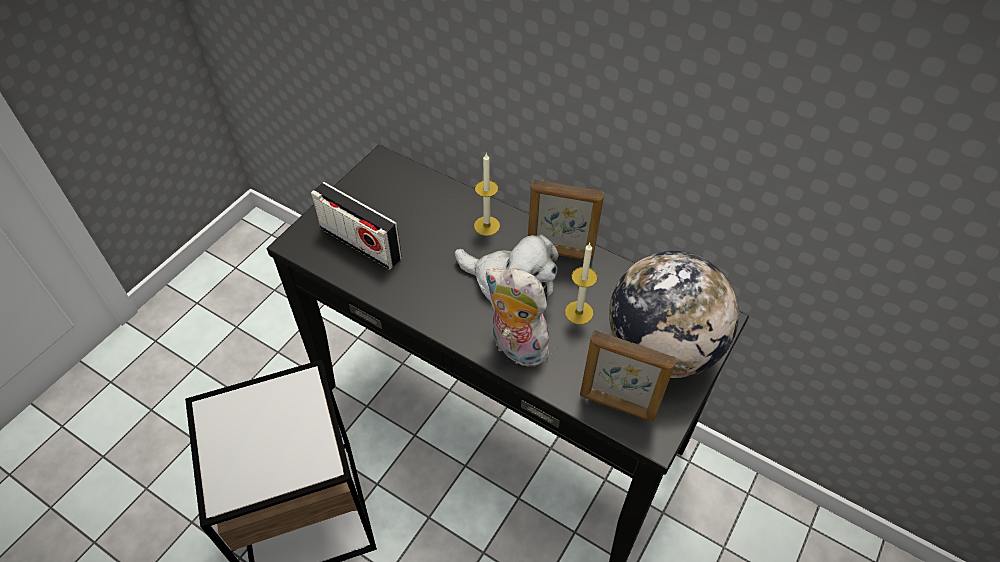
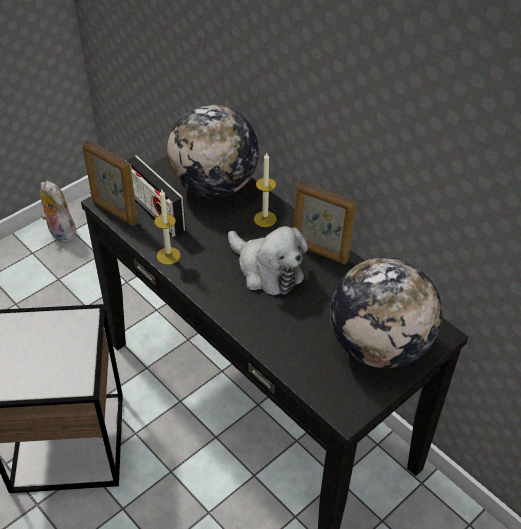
camera: 15 degrees right, 5 degrees down
(416, 198) = (214, 186): none -> globe
(515, 348) = (254, 318): plush toy -> plush toy (60, 232)
(579, 312) = (318, 302): candle -> candle (168, 256)
(617, 405) = (323, 381): picture frame -> picture frame (114, 212)

